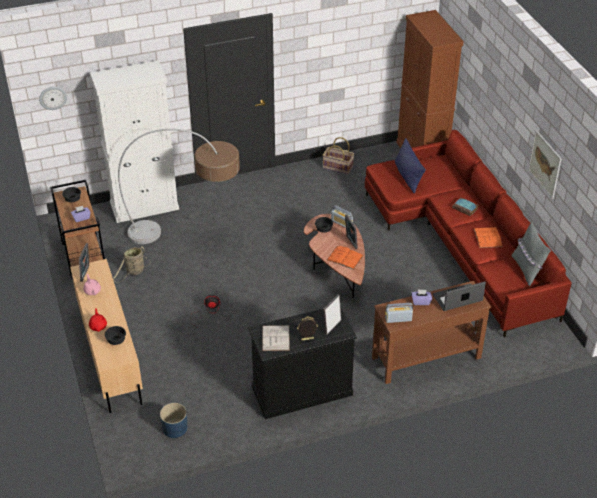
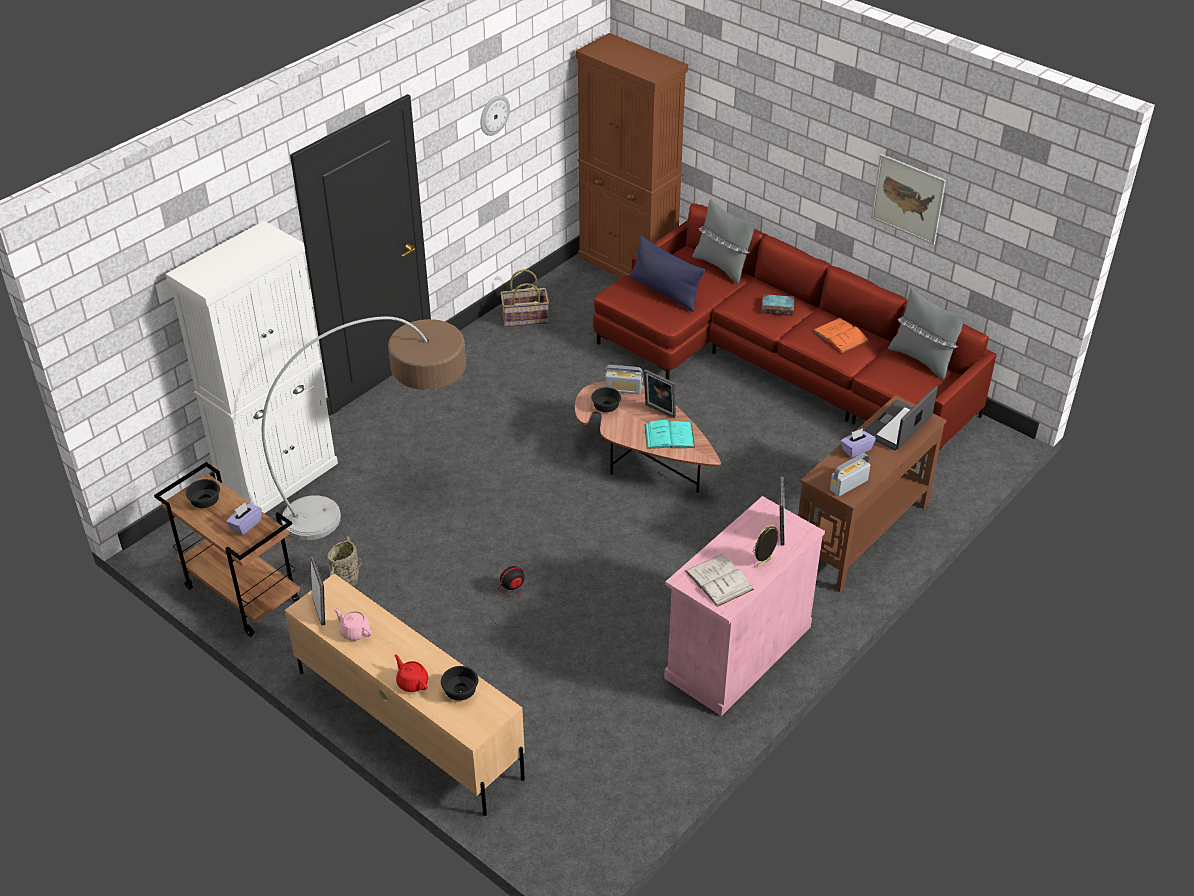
camera: 30 degrees left, 0 degrees up
(53, 97) = (109, 338): wall clock -> wall clock (494, 115)
(175, 428) = (603, 790): blue planter -> none
(302, 390) = (737, 652): black cabinet -> pink cabinet
(345, 258) = (669, 436): orange book -> turquoise book
(454, 173) = (722, 266): none -> grey pillow

